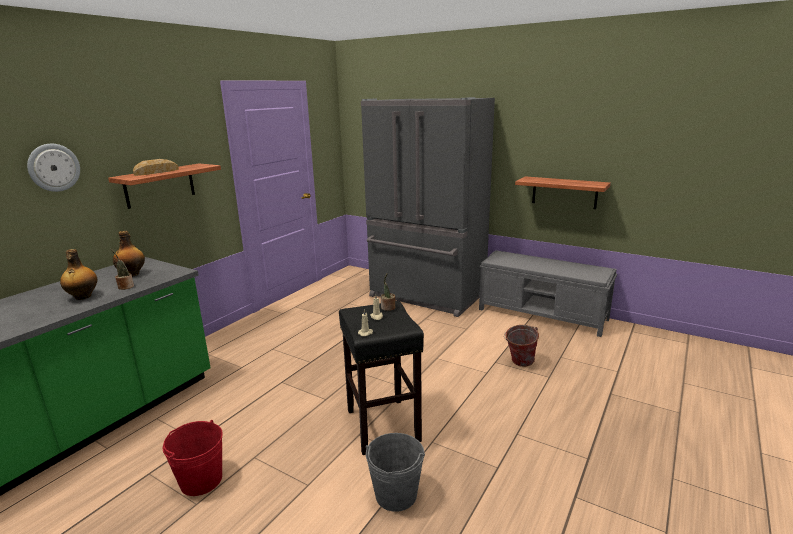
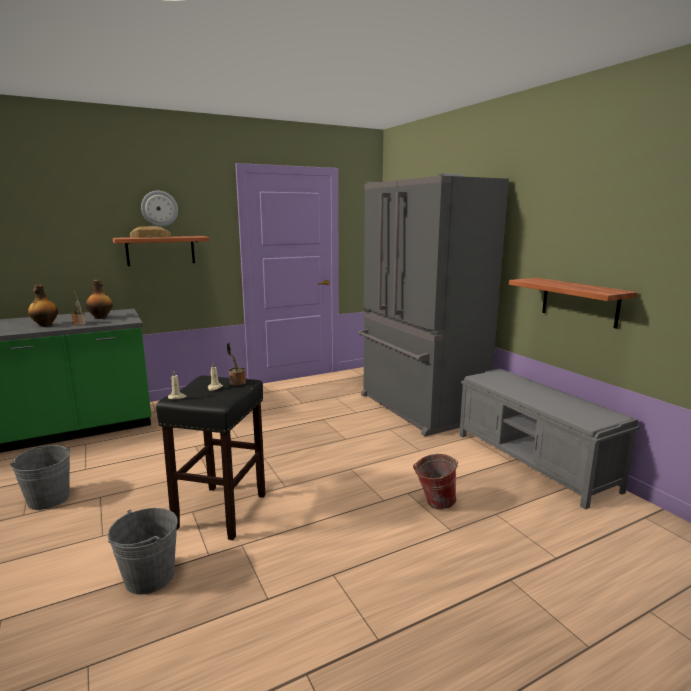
camera: 30 degrees right, 5 degrees down
(53, 167) = (67, 224): wall clock -> wall clock (159, 208)
(201, 480) = (48, 499): red bucket -> grey bucket

